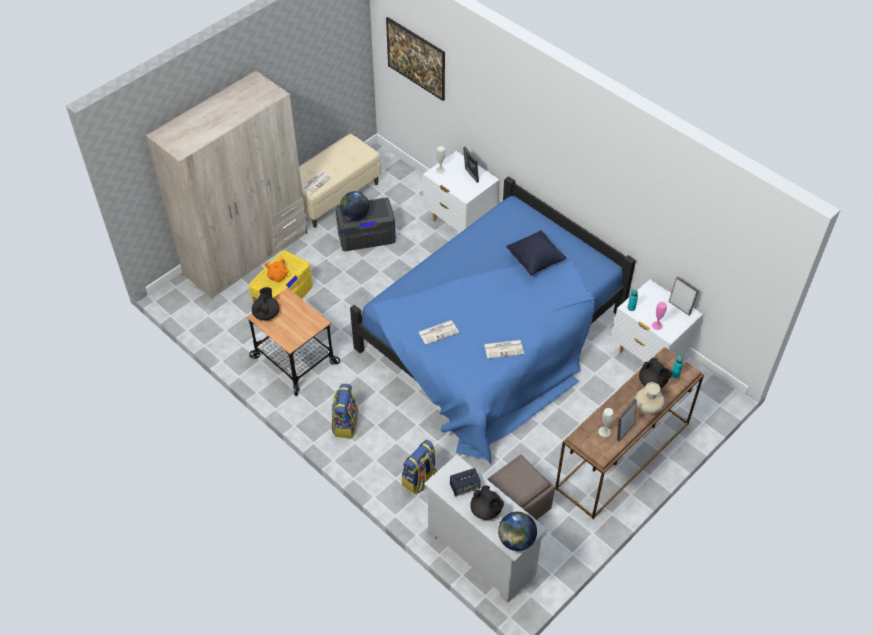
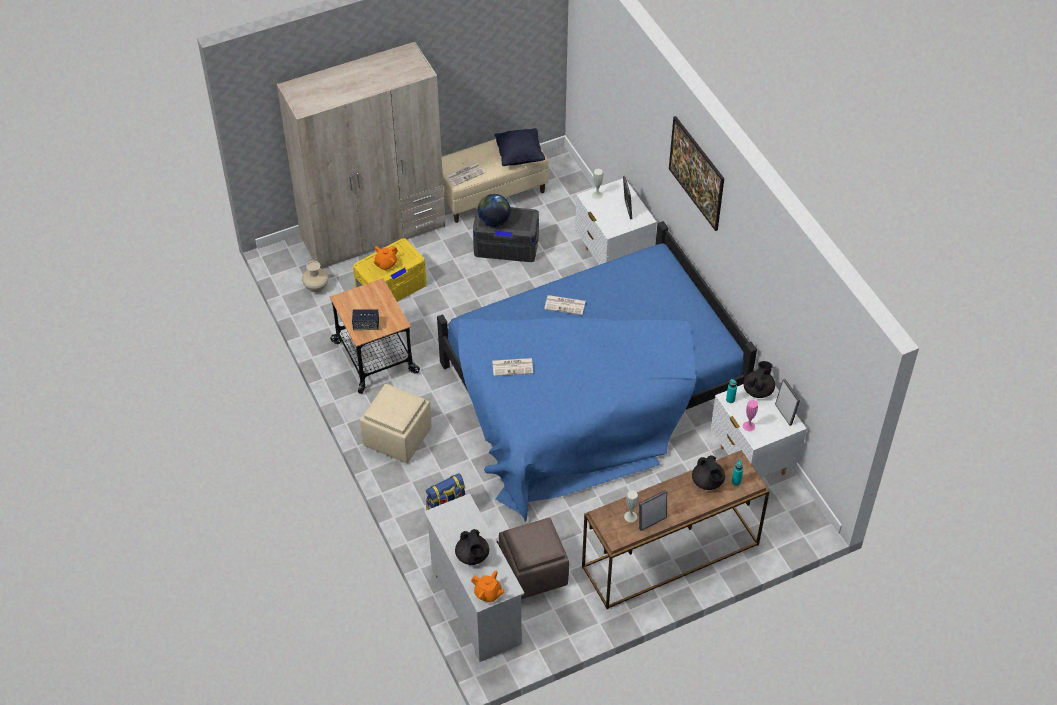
camera: 20 degrees right, 0 degrees up
(266, 313) = (350, 299): black teapot -> black teapot (758, 390)
(345, 424) = (397, 436): backpack -> beige ottoman
(416, 70) = (599, 79): picture -> picture (695, 186)
(464, 487) = (462, 527): speaker -> speaker (366, 325)
(504, 349) = (572, 403): newspaper -> newspaper (565, 305)
(516, 540) = (488, 593): globe -> orange teapot
(535, 261) = (651, 320): black pillow -> black pillow (519, 156)
(647, 408) = (687, 507): beige vase -> beige vase (316, 287)

